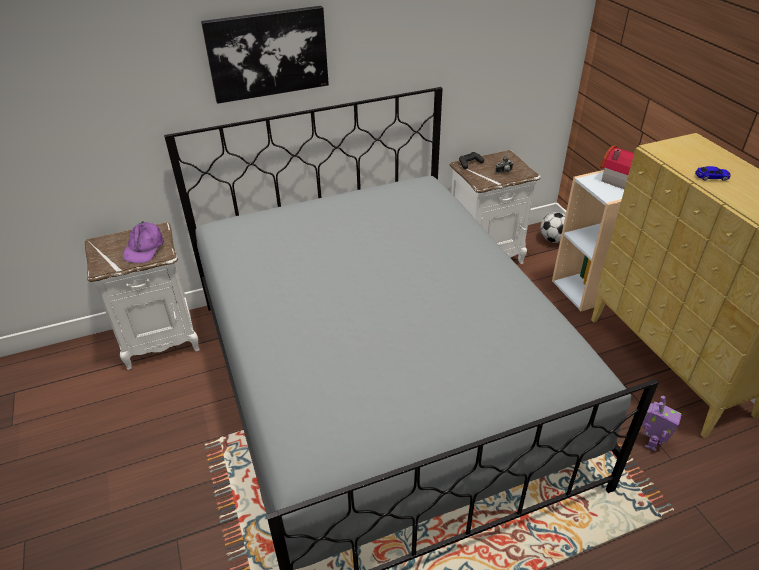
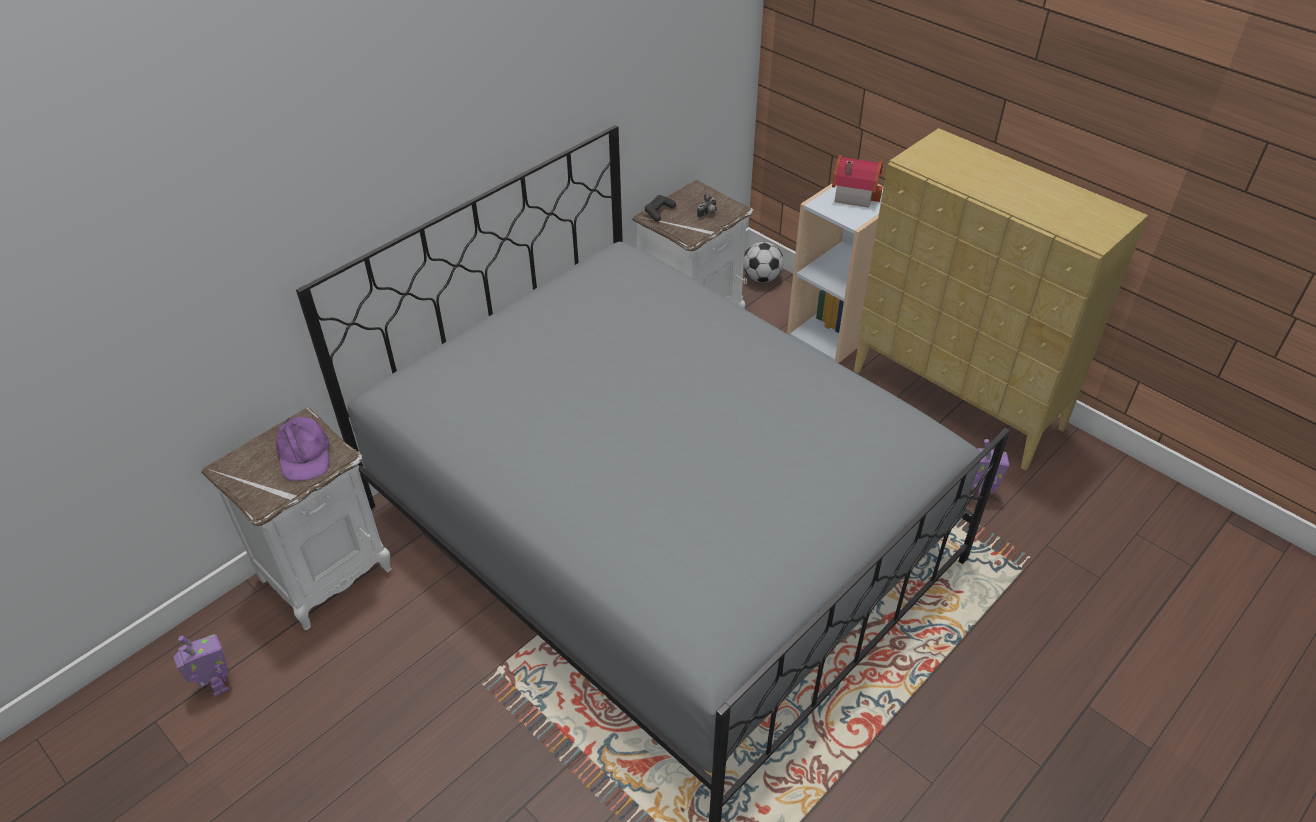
camera: 25 degrees left, 5 degrees up
(59, 384) = (216, 685): none -> toy robot
(267, 53) = (412, 141): picture -> none
(711, 177) = (983, 185): toy car -> none

